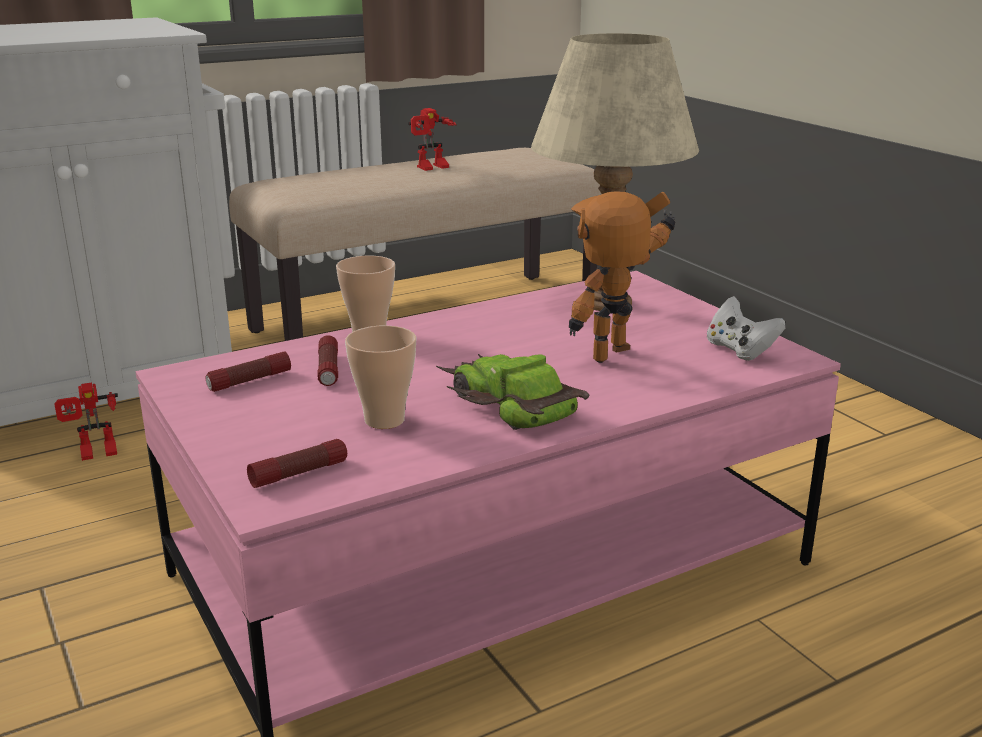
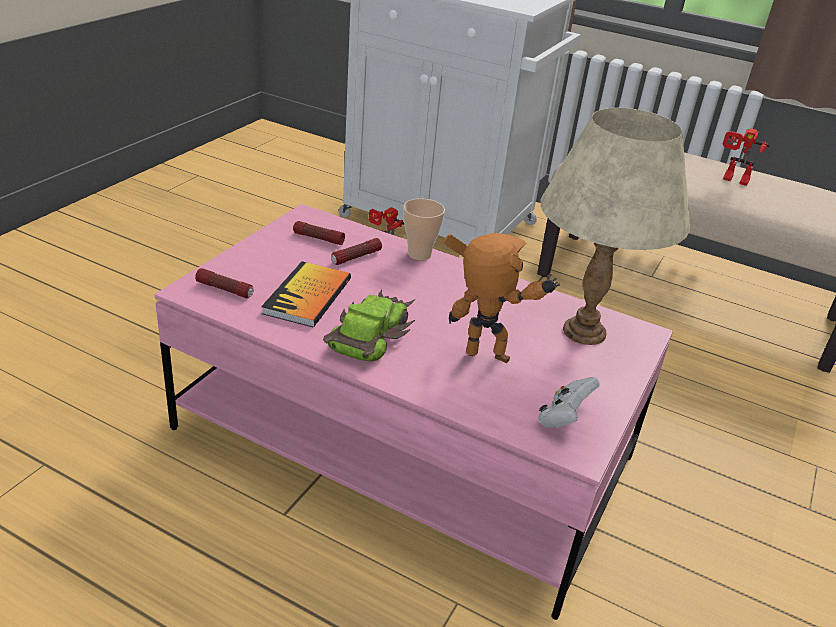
camera: 55 degrees right, 10 degrees up
(384, 420) = (307, 296): cup -> book

